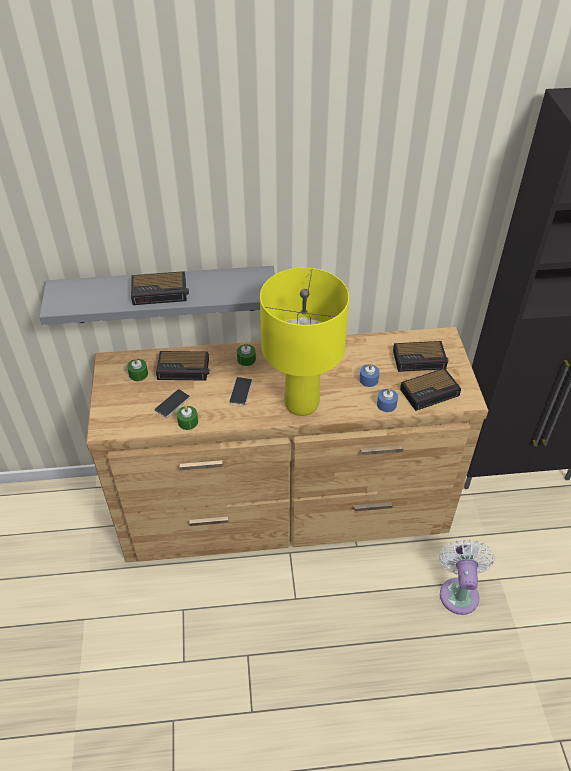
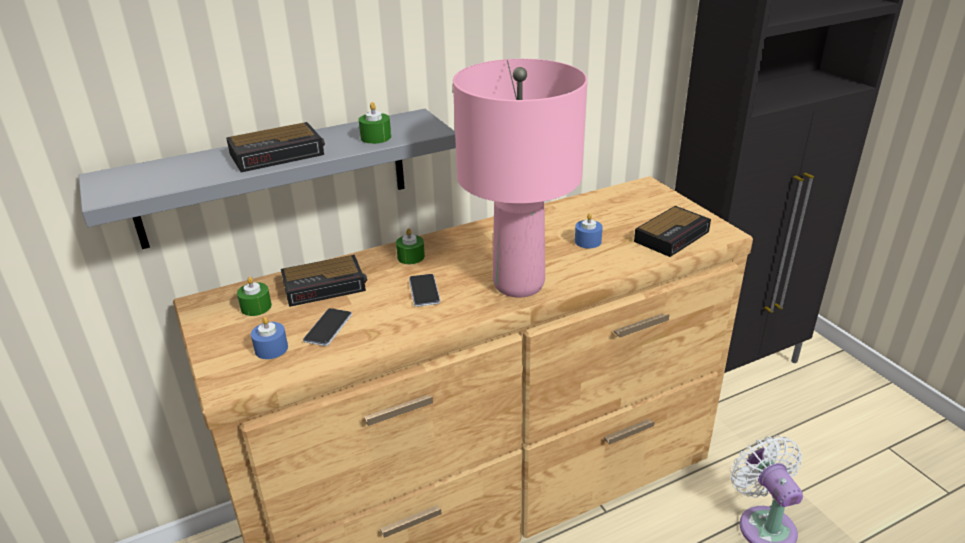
camera: 20 degrees left, 15 degrees down
(188, 422) = (364, 343): green candle -> green candle (376, 137)
(302, 403) = (519, 283): yellow table lamp -> pink table lamp
(386, 404) = (629, 259): blue candle -> blue candle (271, 348)
(420, 359) = (634, 210): alarm clock -> none

